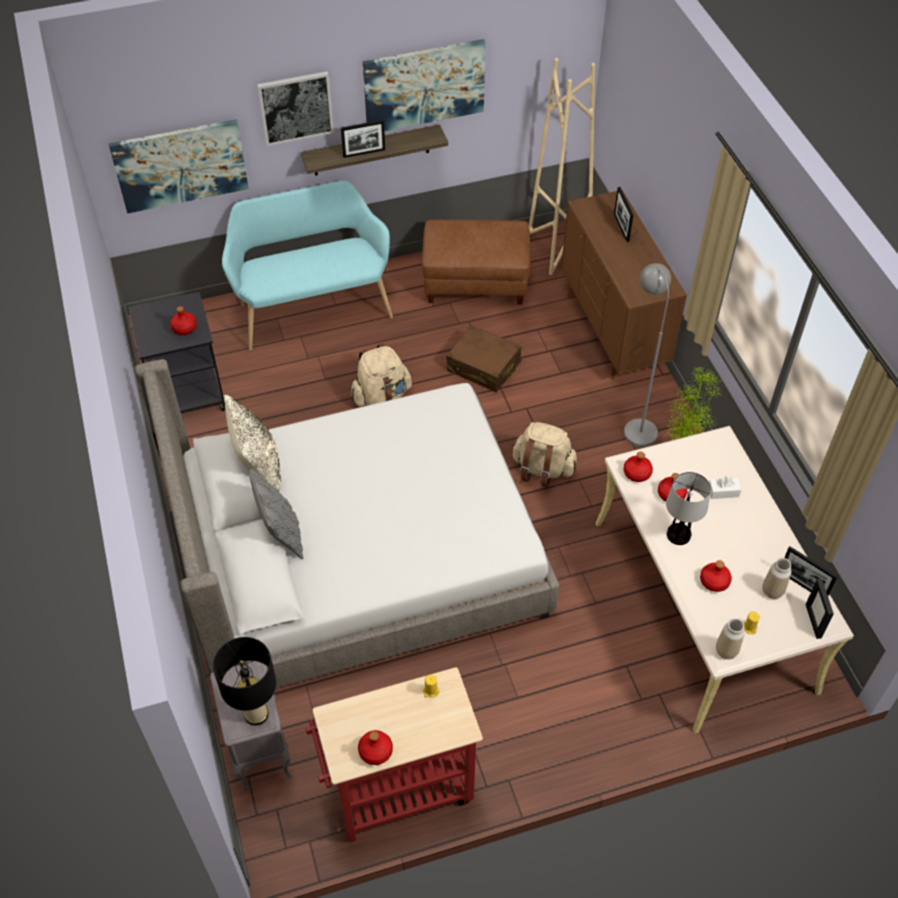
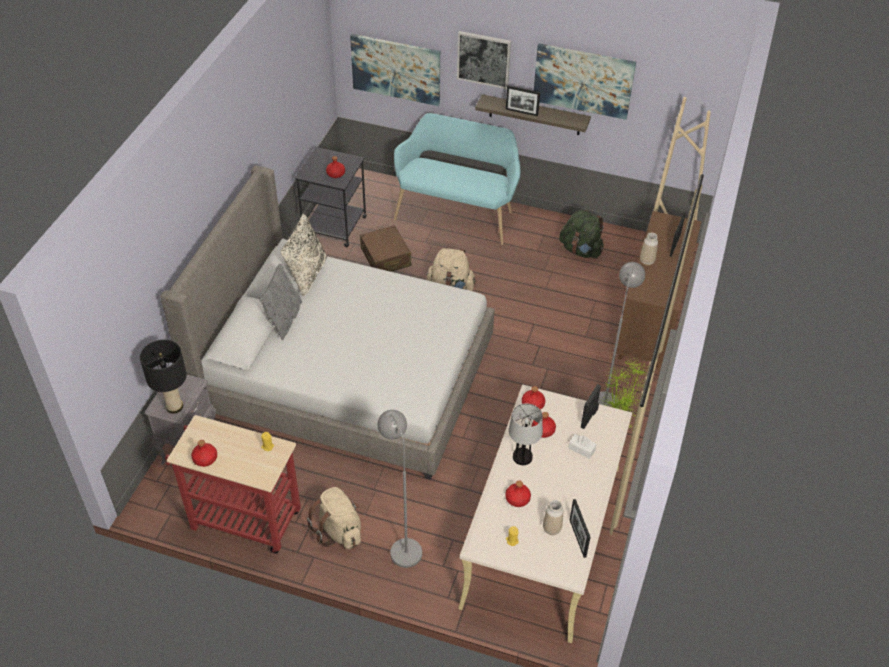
camera: 35 degrees right, 5 degrees down
(476, 282) = (580, 250): brown ottoman -> green backpack
(484, 367) = (535, 305): brown suitcase -> brown suitcase (385, 257)
(542, 469) = (513, 388): beige backpack -> beige backpack (339, 531)
(584, 706) = (402, 546): none -> grey floor lamp
(726, 651) = (481, 544): vase -> vase (646, 262)
(814, 621) = (562, 564): picture frame -> picture frame (589, 418)

